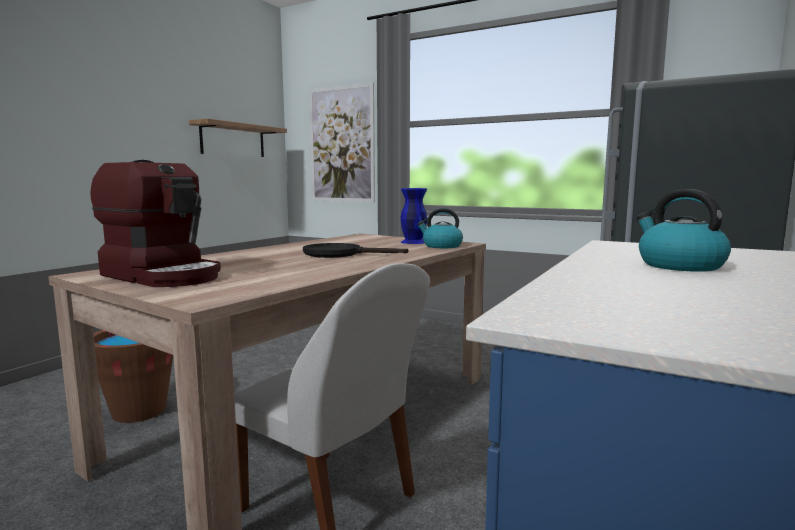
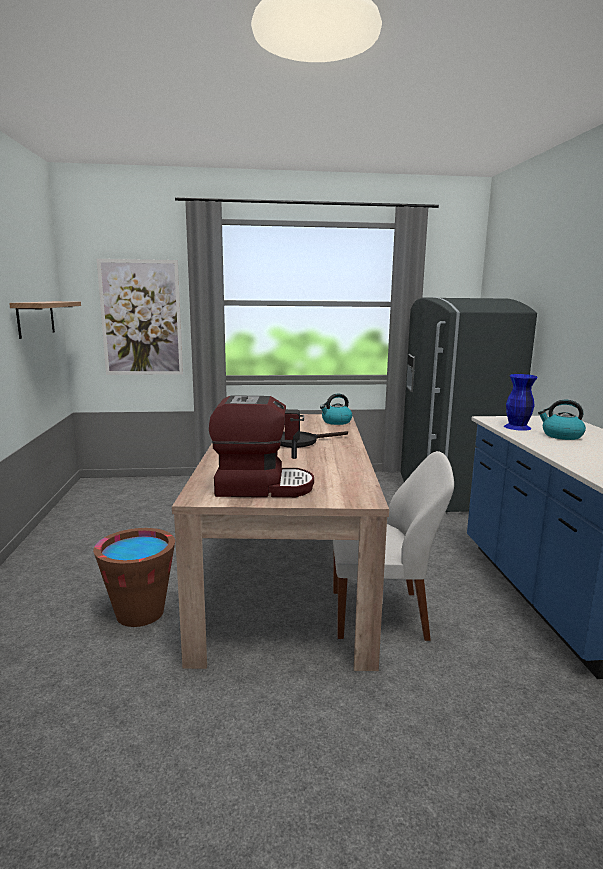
camera: 35 degrees left, 5 degrees up
(413, 242) = (304, 419): blue vase -> blue vase (517, 427)

